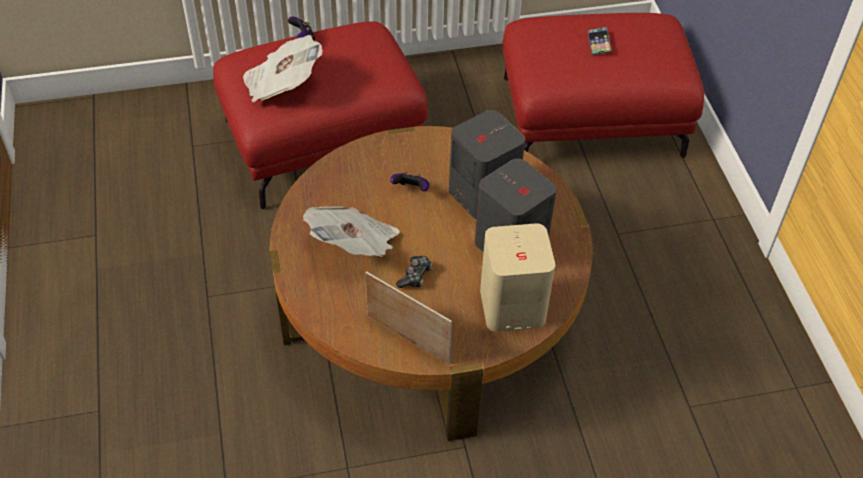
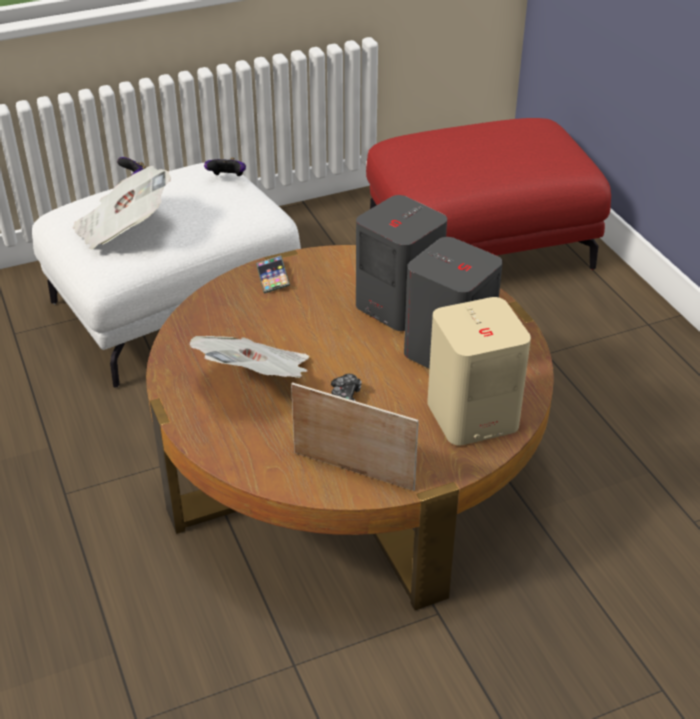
camera: 10 degrees left, 10 degrees down
(323, 140) = (174, 307): red ottoman -> white ottoman
(411, 190) = (310, 312): game controller -> game controller (227, 178)
(598, 43) = (481, 147): phone -> phone (272, 277)

